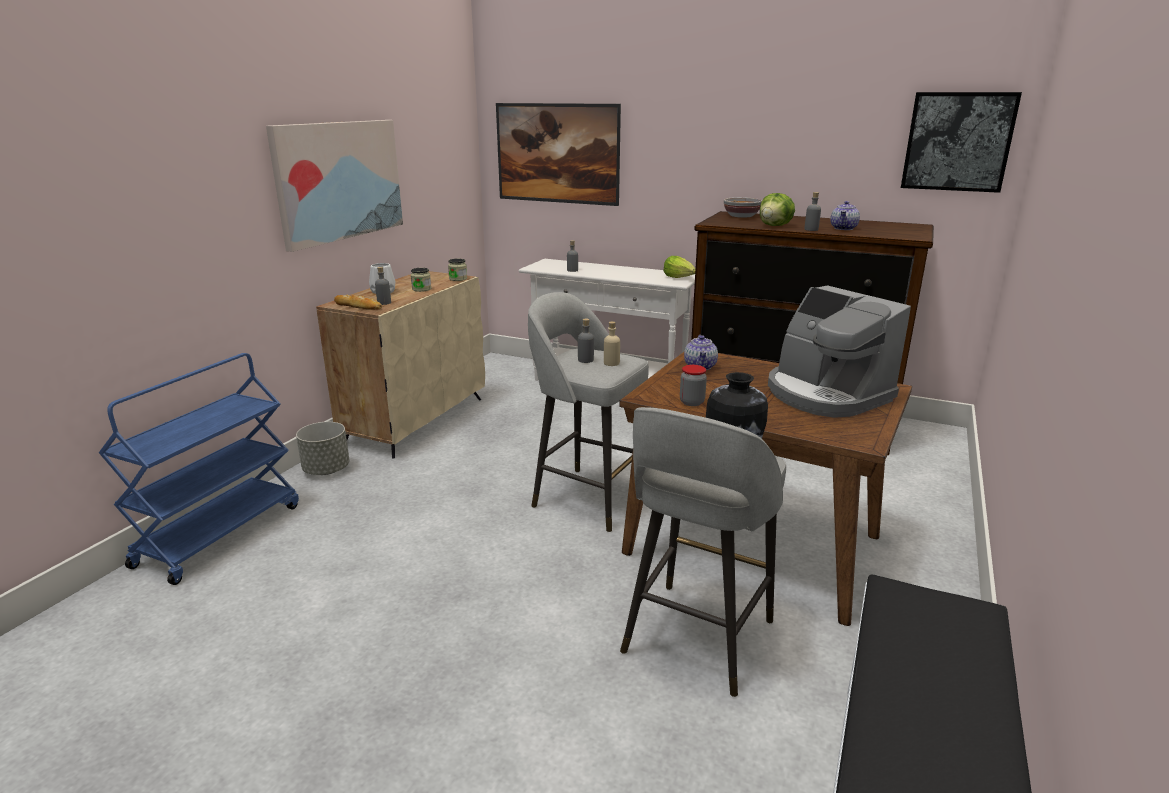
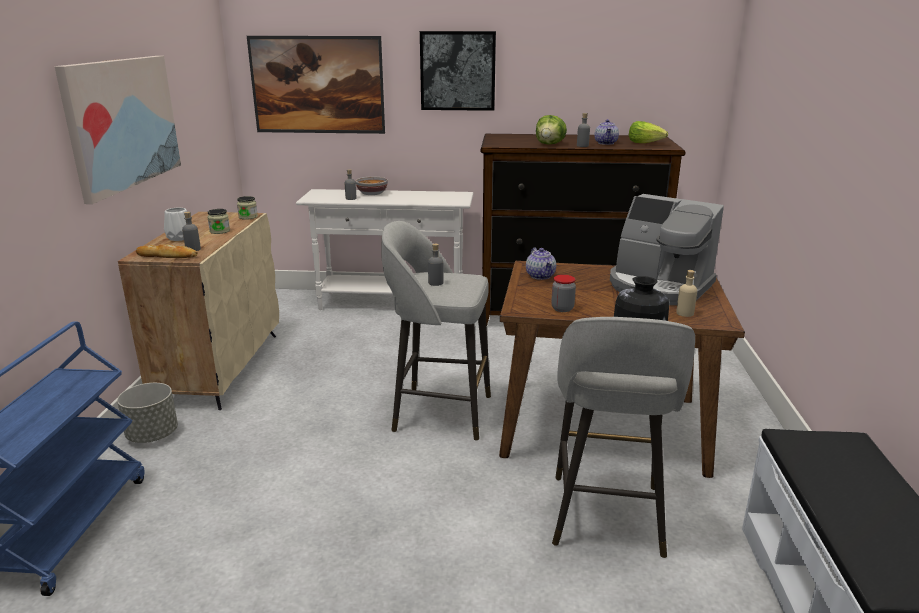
camera: 20 degrees left, 0 degrees up
(611, 363) = (461, 283): beige bottle -> beige bottle (685, 313)
(679, 278) = (456, 197): lettuce -> lettuce (645, 143)
(741, 216) = (510, 137): bowl -> bowl (372, 193)
(958, 142) = (680, 66): picture -> picture (458, 71)

